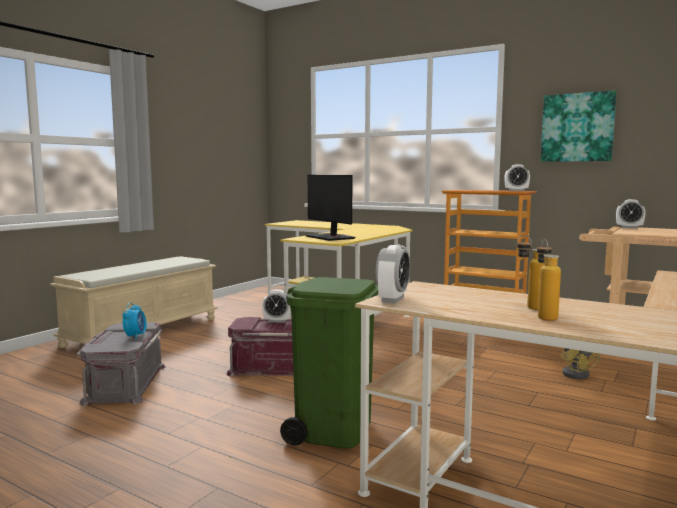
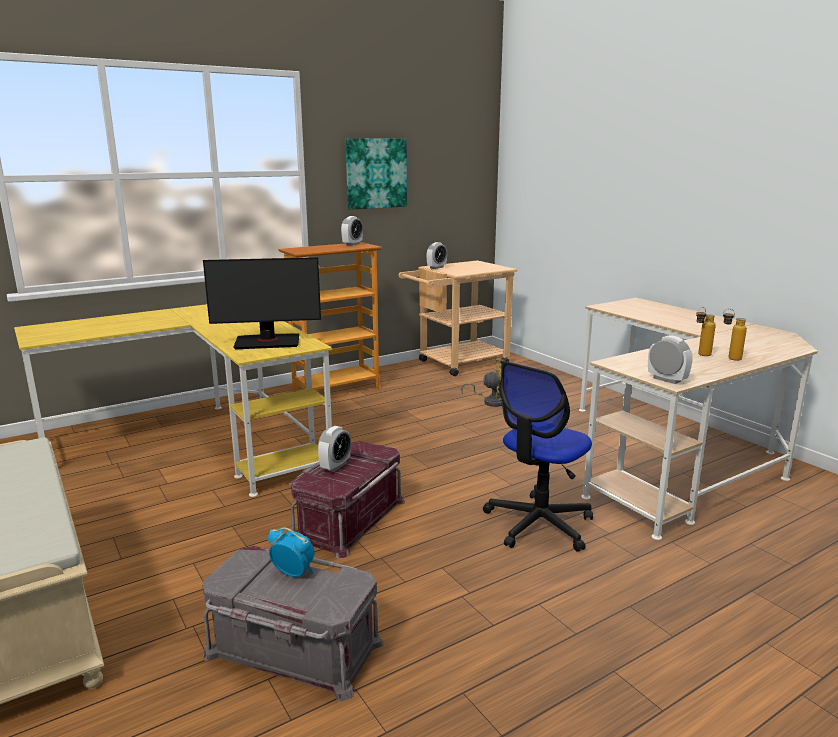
camera: 65 degrees left, 10 degrees up
(333, 429) = (538, 524): green trash can -> office chair

